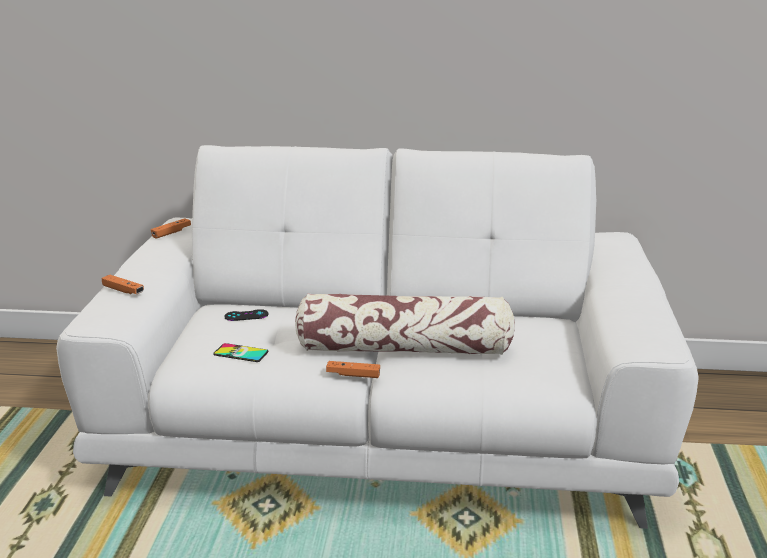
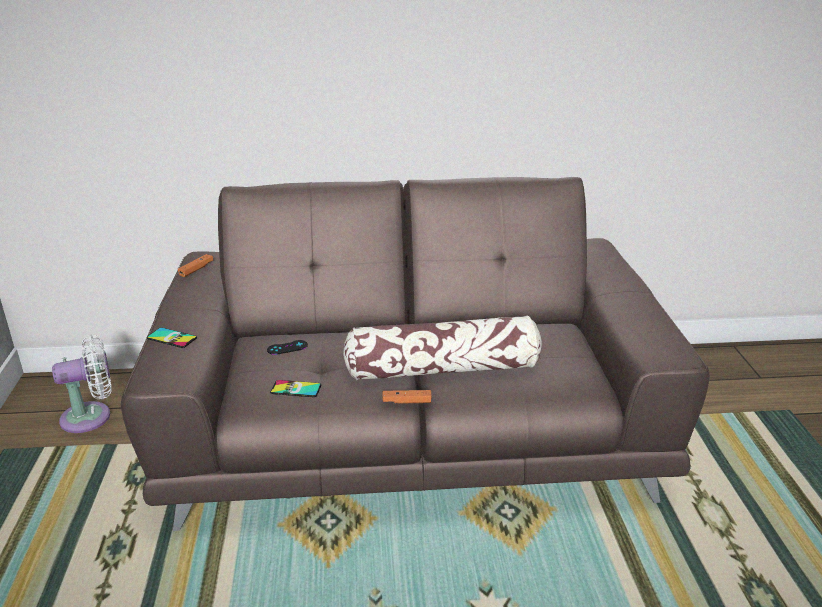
camera: 10 degrees left, 5 degrees up
(55, 383) = (91, 417): none -> white fan
(123, 290) = (172, 338): orange game controller -> phone
(384, 430) = (412, 432): white sofa -> brown sofa

